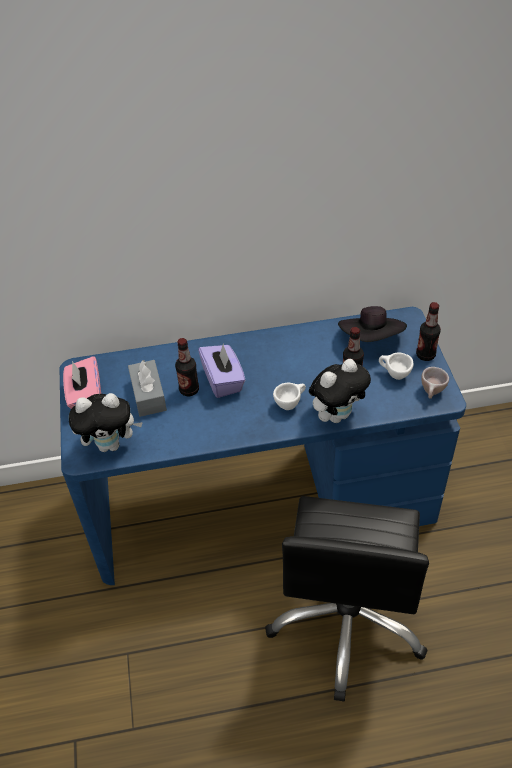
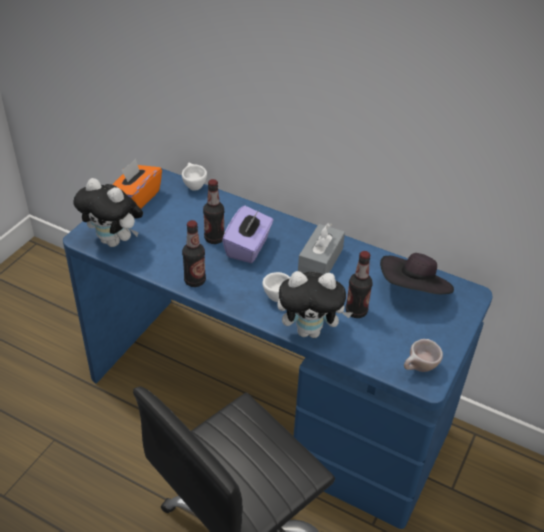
camera: 35 degrees right, 5 degrees down
(86, 397) = (136, 199): pink tissue box -> orange tissue box
(148, 395) = (180, 224): grey tissue box -> grey tissue box (320, 260)
(393, 375) = (400, 331): white cup -> white cup (193, 186)
(425, 355) = (450, 334): bottle -> bottle (195, 281)

